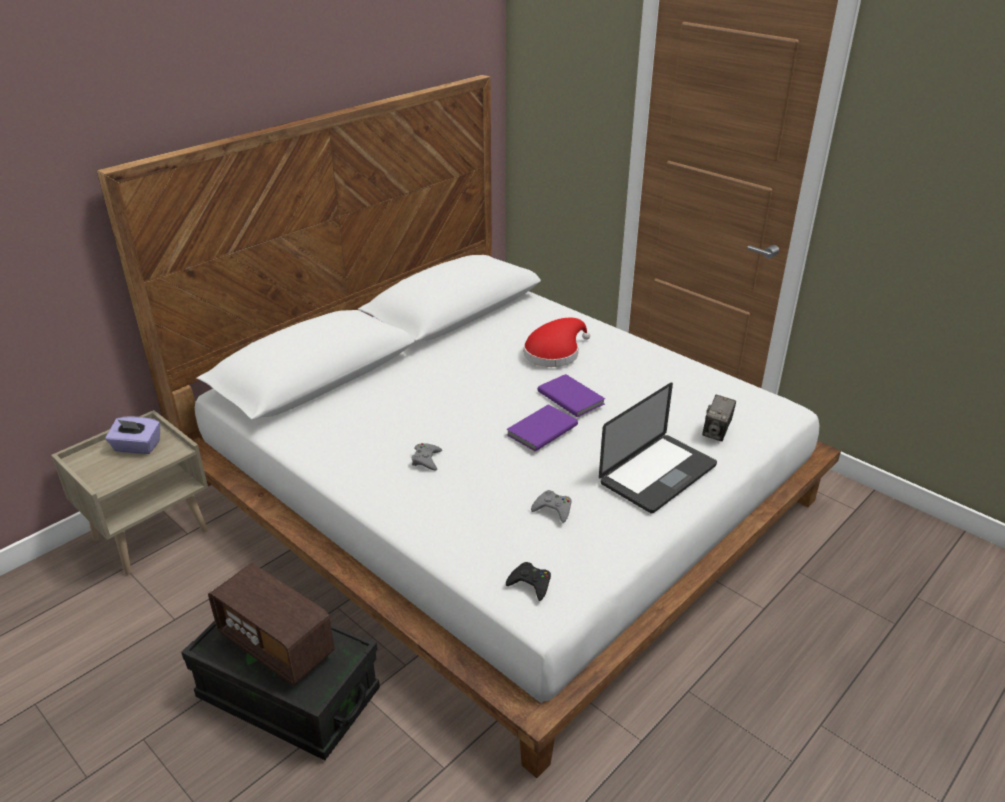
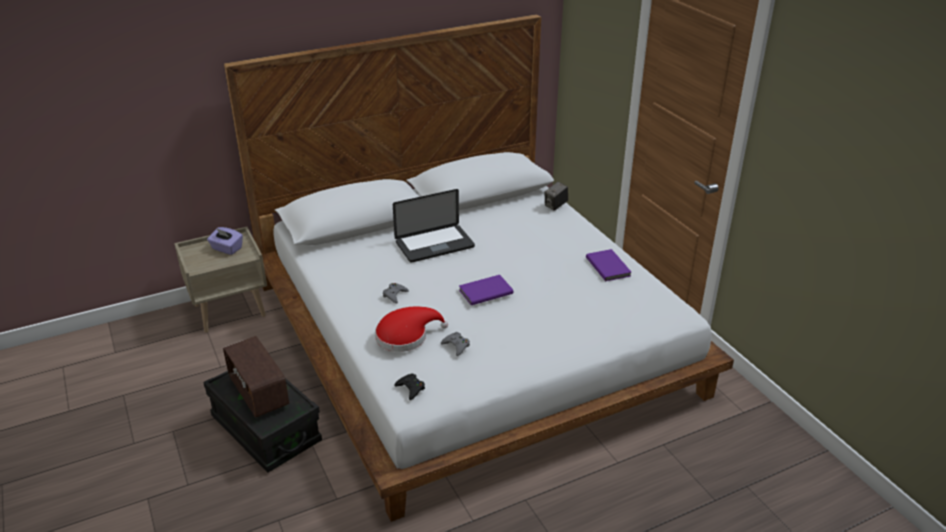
camera: 20 degrees right, 0 degrees up
(554, 353) = (533, 238): red hat -> red hat (405, 336)
(571, 397) = (522, 273): purple book -> purple book (608, 266)
(658, 474) = (548, 340): laptop -> laptop (434, 245)
(716, 432) = (614, 320): camera -> camera (555, 206)

